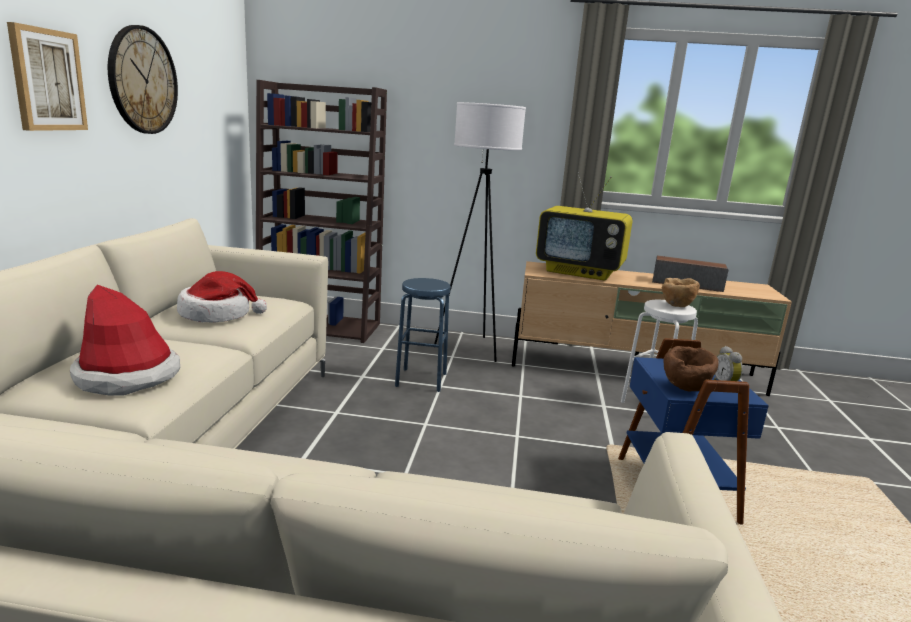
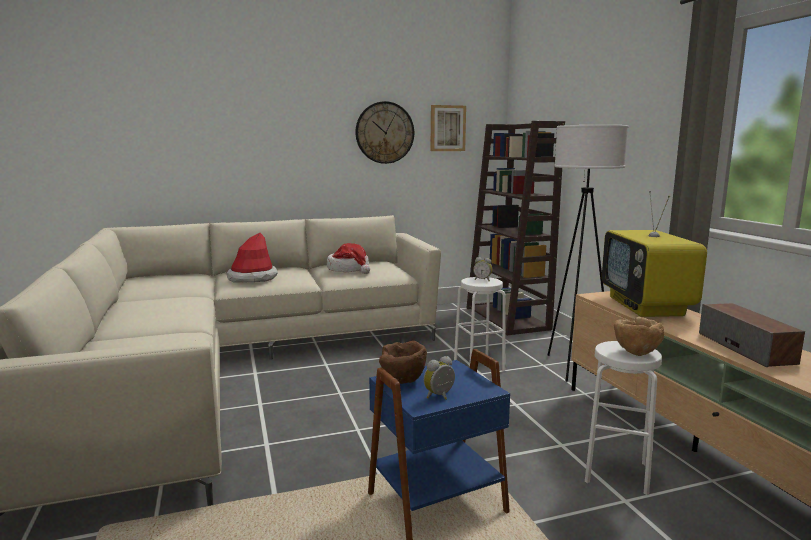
camera: 65 degrees right, 5 degrees down
(47, 80) = (311, 137): picture -> picture (447, 128)
(421, 380) = (479, 365): blue stool -> white stool
(423, 282) = (482, 280): none -> alarm clock

